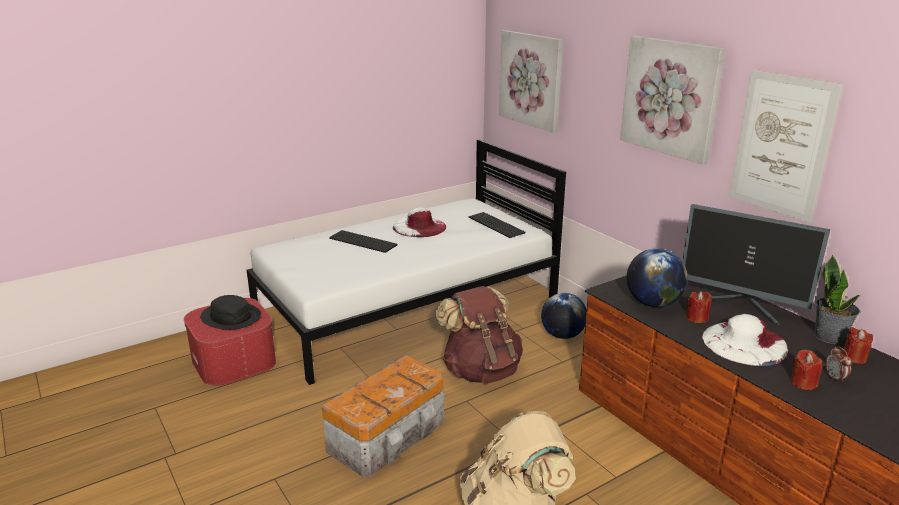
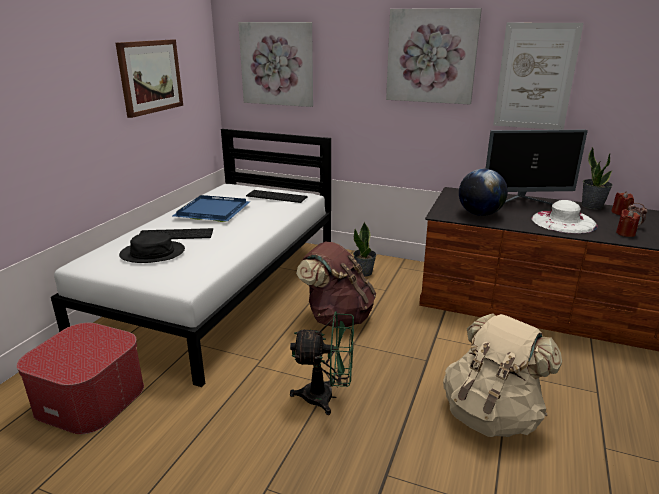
camera: 35 degrees left, 0 degrees up
(231, 317) = (81, 347): black hat -> black hat (152, 253)
(388, 85) = (150, 76): none -> picture
(390, 435) = (326, 397): storage box -> green fan
(419, 226) = (213, 211): white hat -> blue tray
(562, 335) = (364, 272): globe -> potted plant
(696, 318) = (517, 215): red candle -> none

